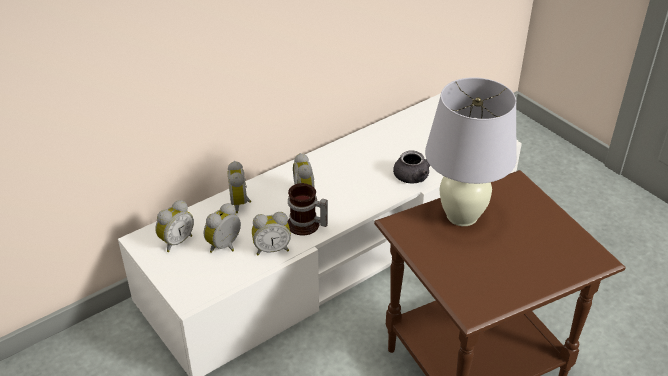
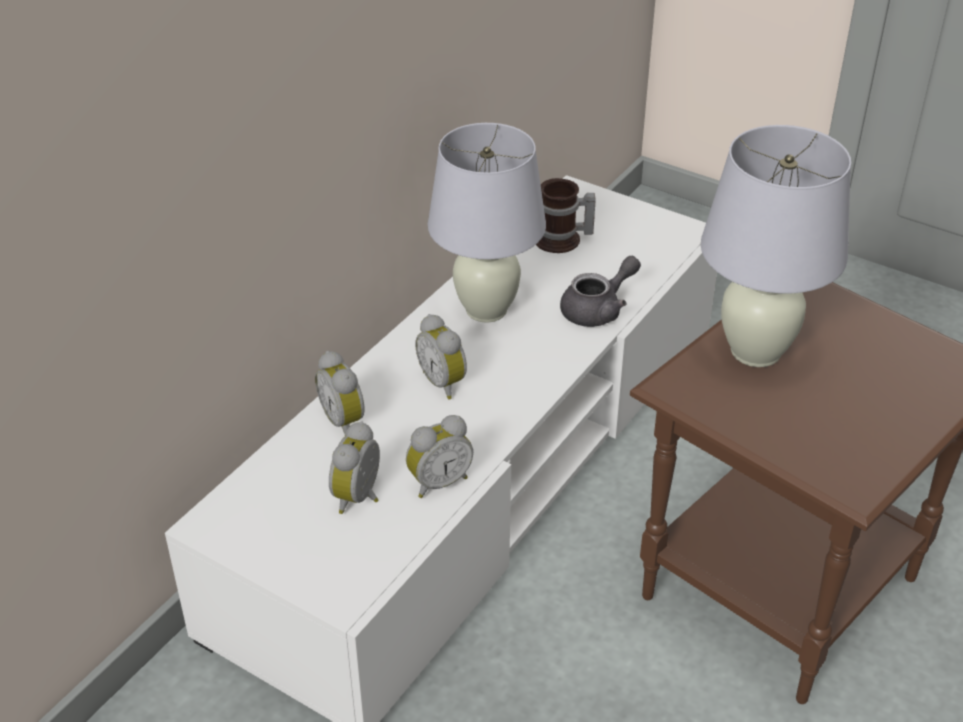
camera: 20 degrees left, 0 degrees up
(176, 241) = (270, 510): alarm clock -> none
(306, 226) = (472, 432): mug -> mug (562, 241)
(352, 159) = (486, 309): none -> white table lamp

